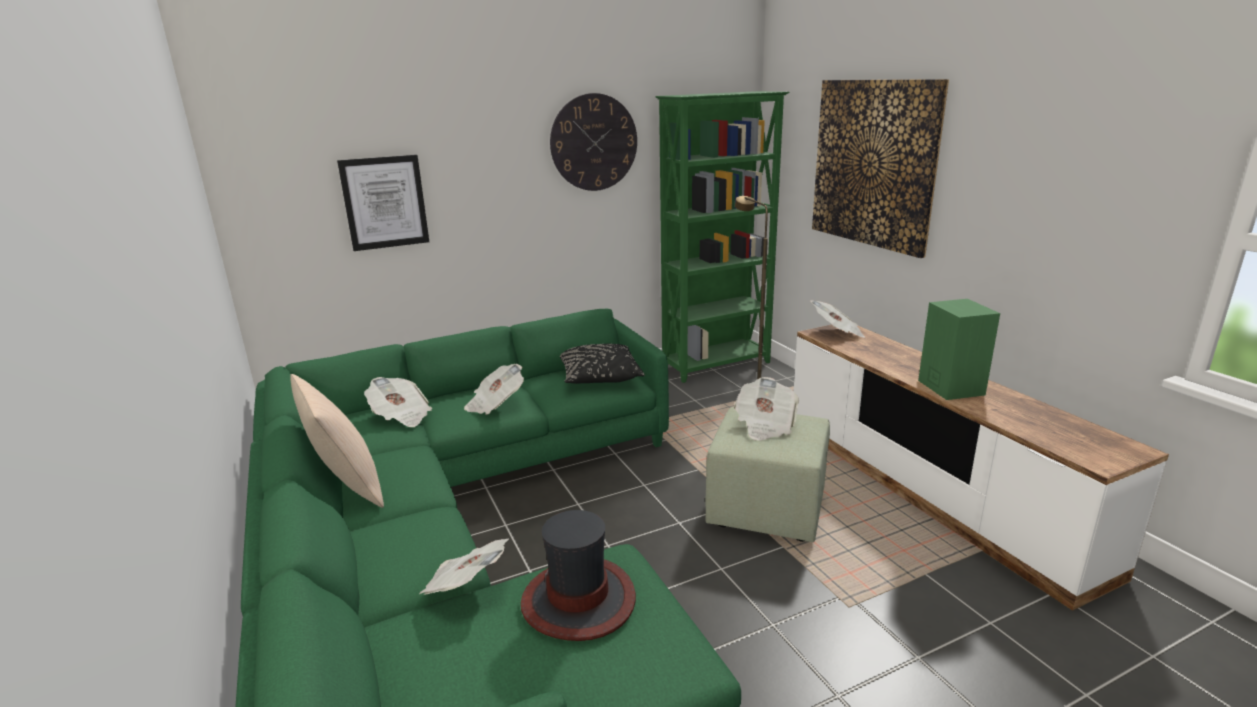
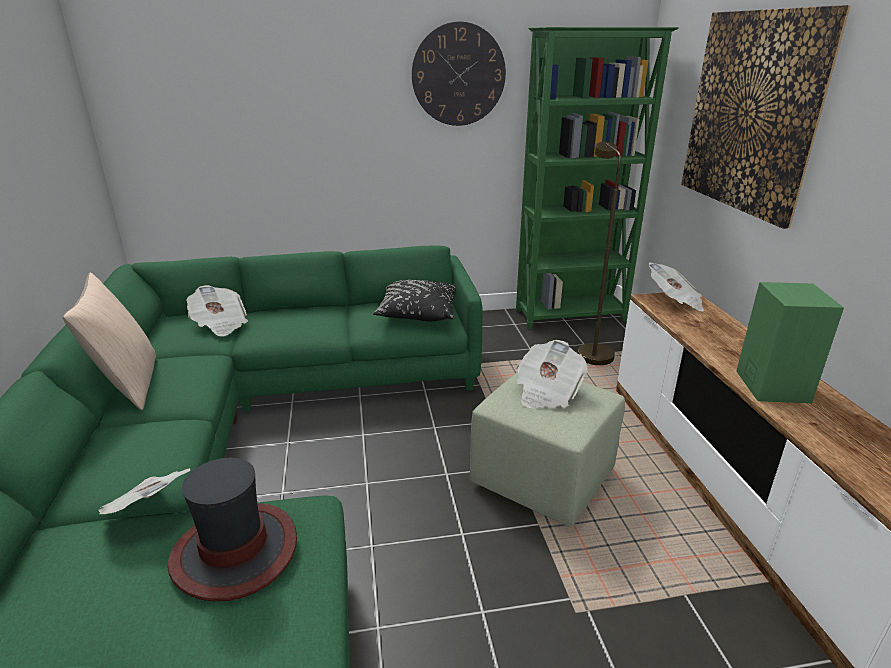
camera: 15 degrees right, 5 degrees up
(385, 202) = (245, 121): picture -> none
(495, 404) = (306, 325): newspaper -> none

